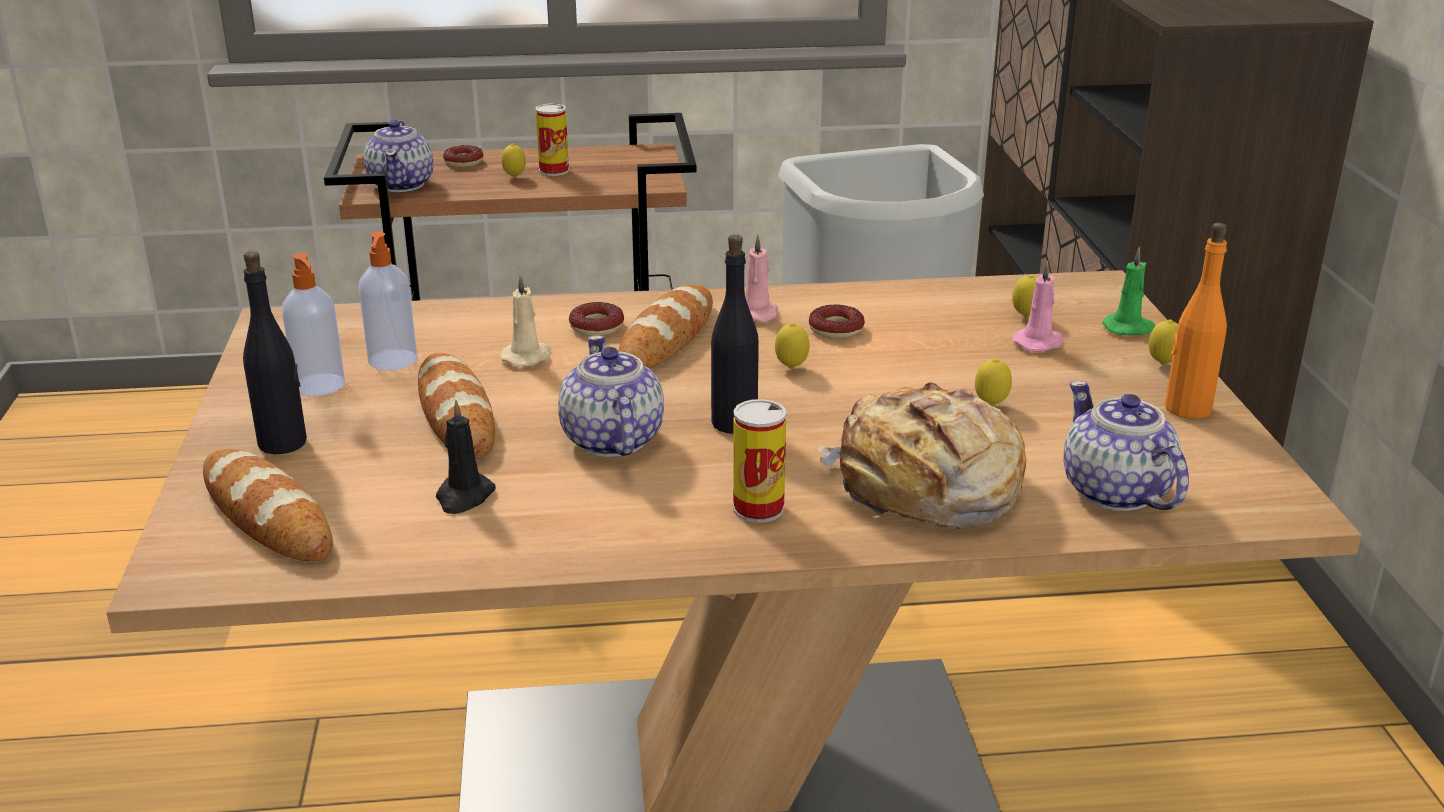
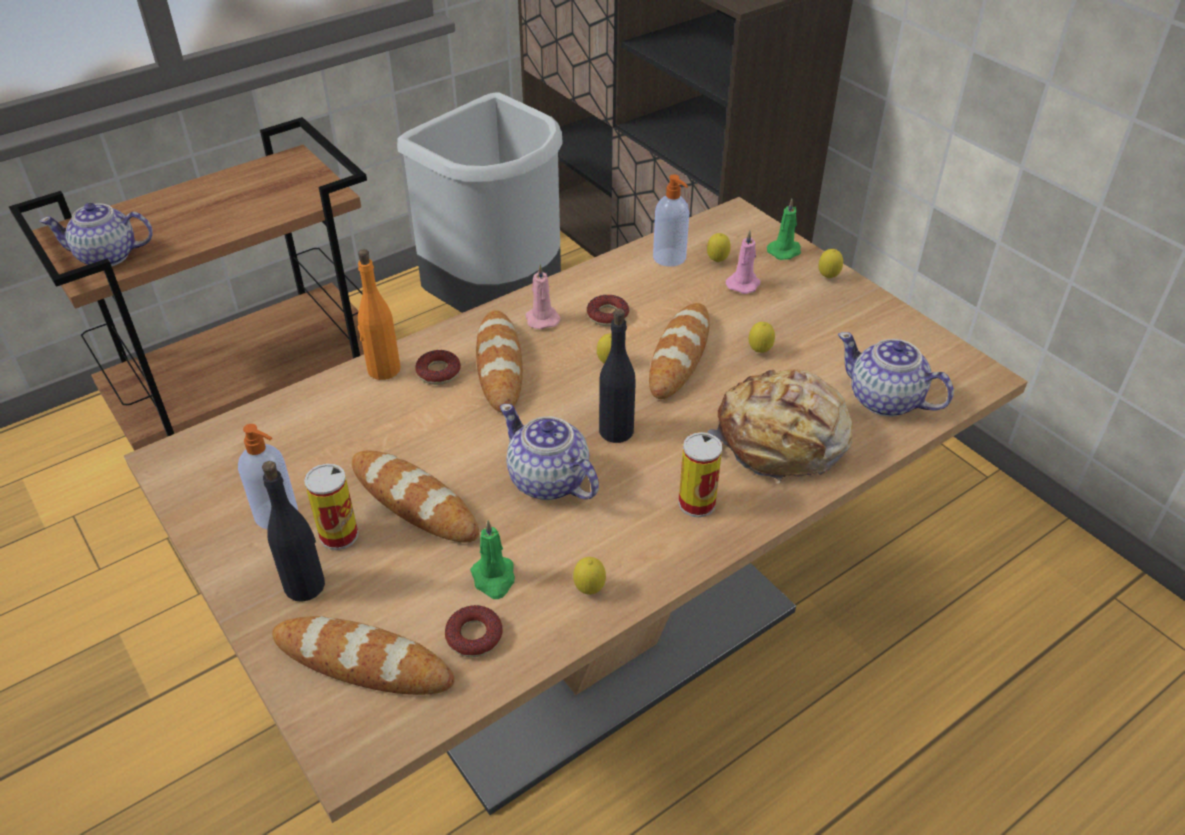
camera: 30 degrees left, 15 degrees up
(392, 361) = (312, 466): soap dispenser -> soap dispenser (670, 258)
(402, 184) = (108, 256): teapot -> teapot turned 120 degrees clockwise
(463, 162) = (141, 214): donut -> donut (474, 636)
(464, 497) = (494, 578): black candle -> green candle
(514, 177) = (203, 220): lemon -> lemon (589, 590)
(528, 357) = (415, 422): beige candle -> none
(554, 171) = (230, 203): can -> can (339, 535)
(884, 382) = (679, 355): none -> bread
(1187, 408) = (869, 312): orange bottle -> orange bottle (383, 369)

